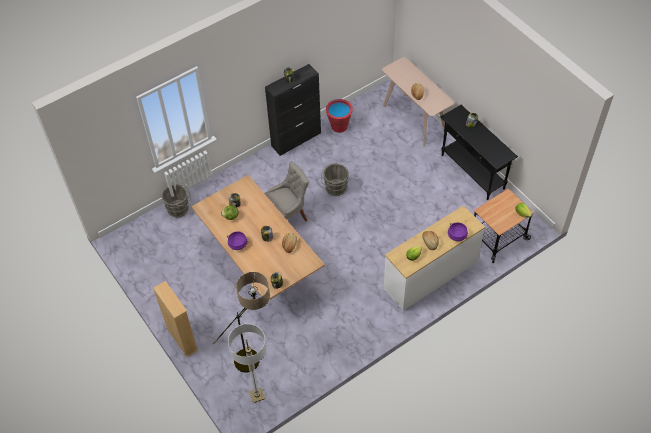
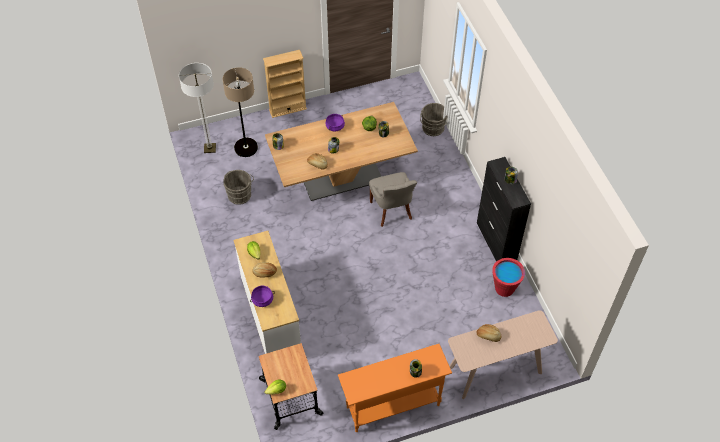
camera: 105 degrees right, 0 degrees up
(334, 187) = (416, 261): grey bucket -> grey bucket (240, 194)
(472, 172) = (392, 406): black console table -> orange console table

